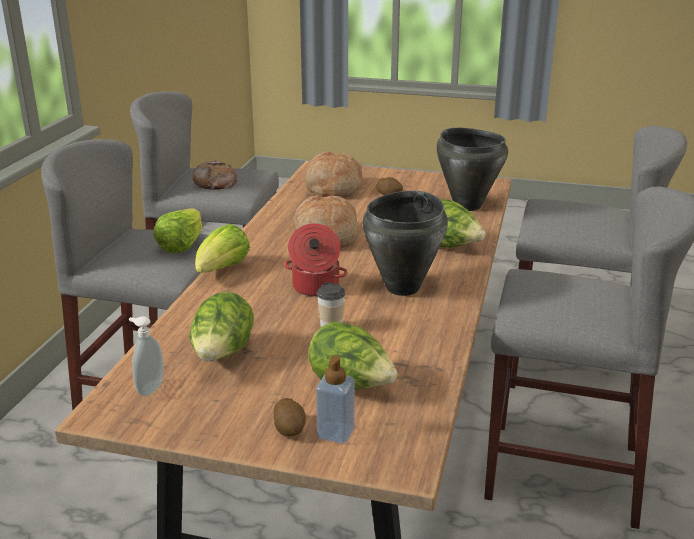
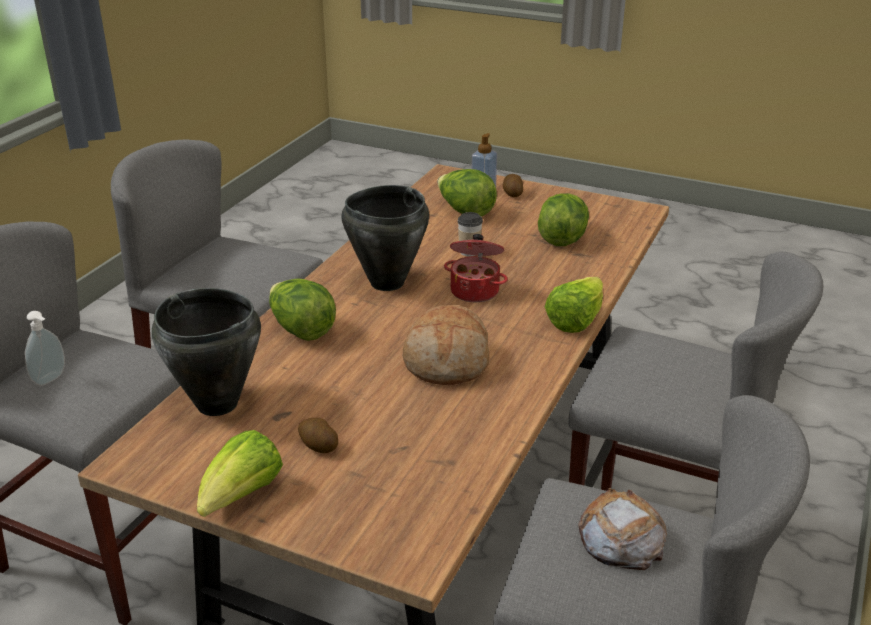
camera: 170 degrees left, 5 degrees up
(149, 388) = (614, 222): soap dispenser -> soap dispenser (51, 379)
(182, 245) = (634, 373): lettuce -> lettuce (241, 497)
(332, 188) = (405, 476): bread -> none

